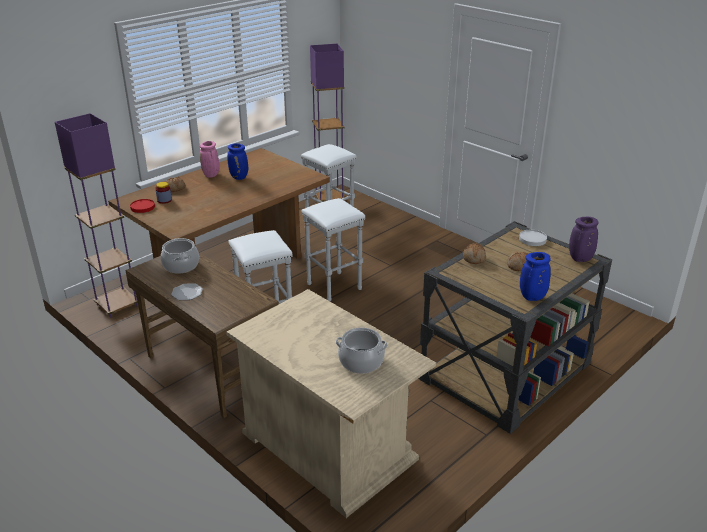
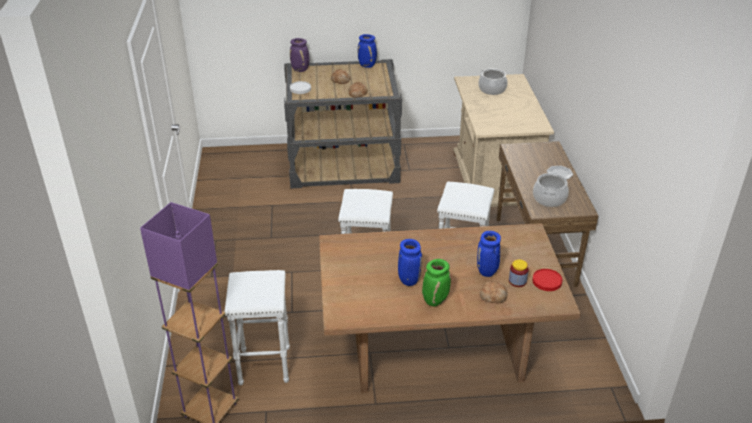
camera: 140 degrees left, 5 degrees up
(117, 305) = (583, 361): purple floor lamp -> none
(190, 198) = (487, 272): none -> blue vase
(211, 175) = (435, 300): pink vase -> green vase

